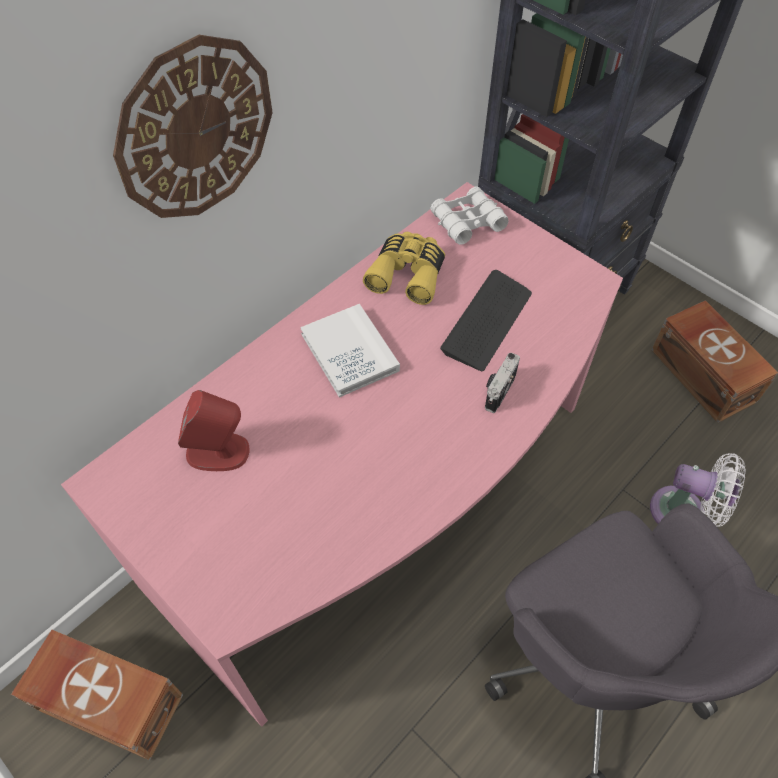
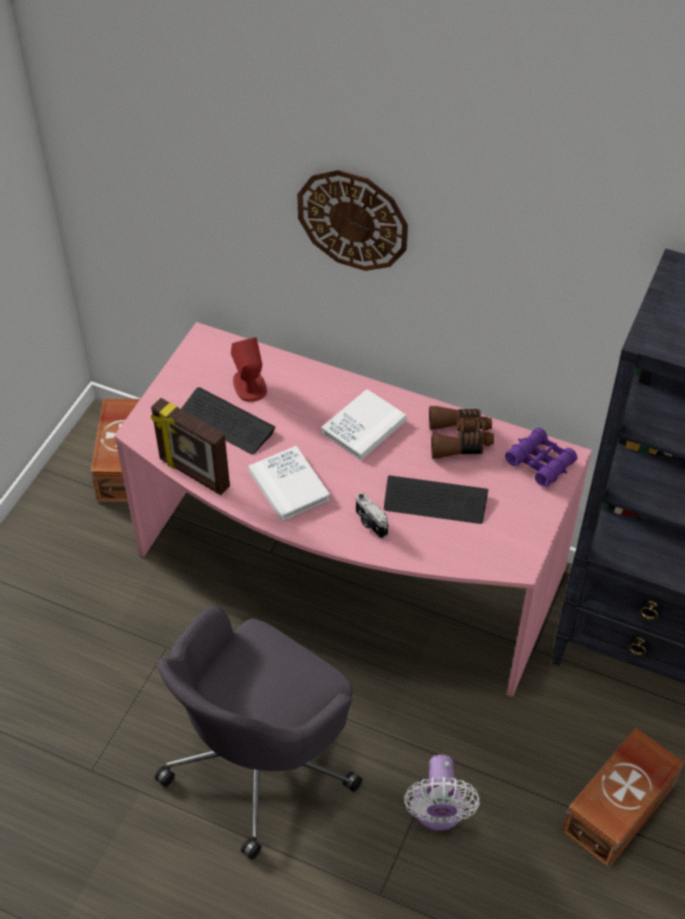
camera: 70 degrees right, 5 degrees down
(269, 498) = (226, 422): none -> keyboard
(342, 565) = (193, 474): none -> picture frame
(408, 274) = (459, 439): yellow binoculars -> brown binoculars
(408, 456) = (289, 485): none -> white book
(467, 222) = (540, 462): white binoculars -> purple binoculars
(498, 390) = (370, 524): camera -> camera turned 135 degrees counterclockwise

